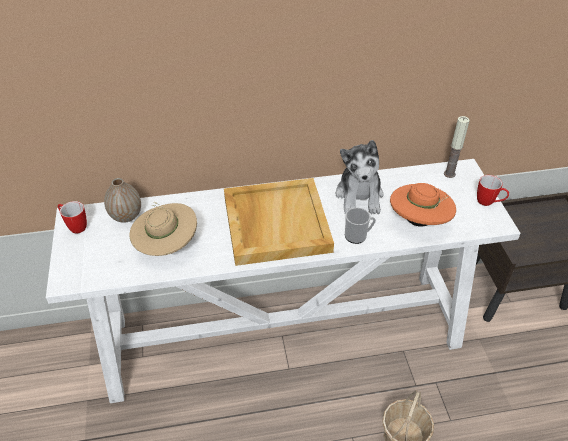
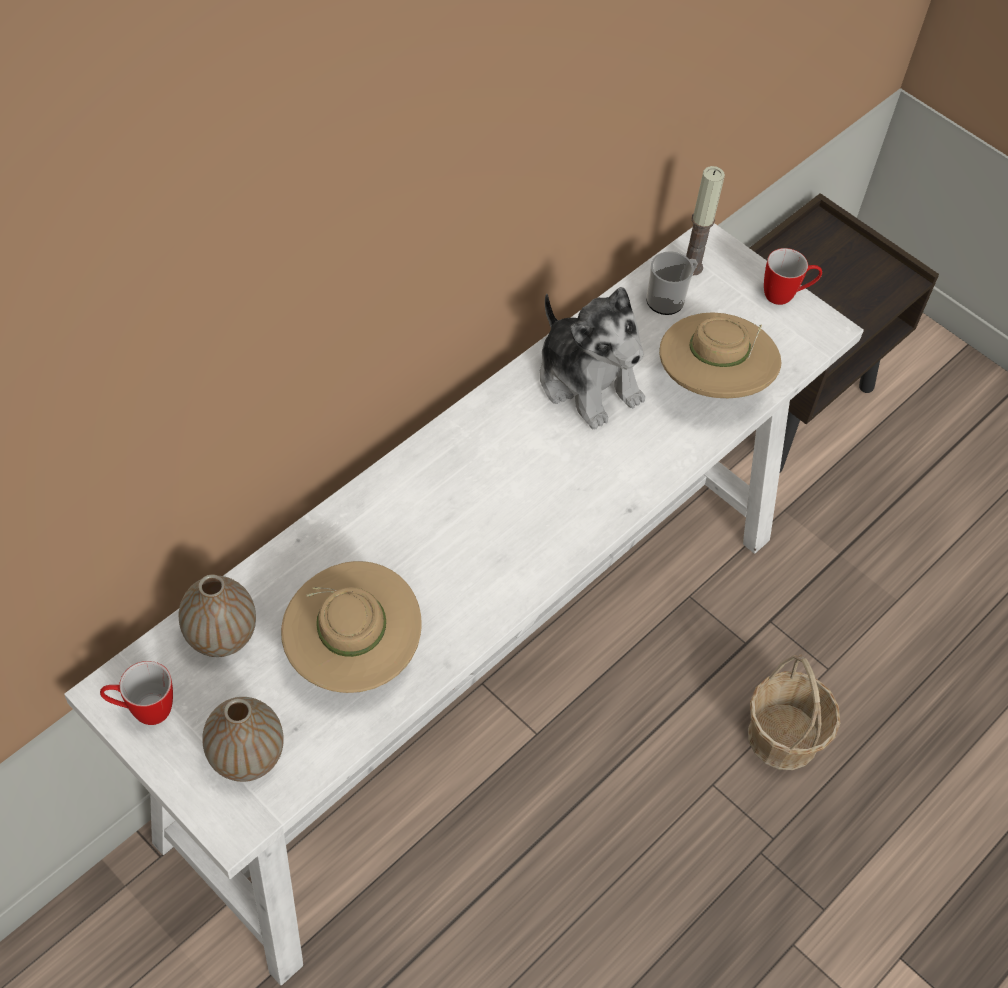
camera: 40 degrees left, 10 degrees up
(92, 261) = (246, 757): none -> vase
(275, 223) = (496, 507): beige tray -> none
(358, 236) = (643, 460): mug -> mug (669, 299)
(419, 221) = (712, 384): orange hat -> beige hat

